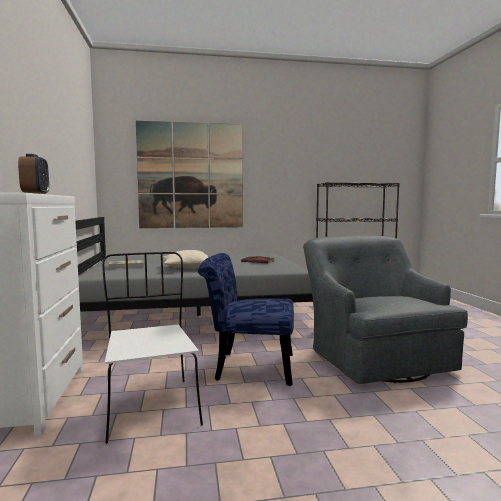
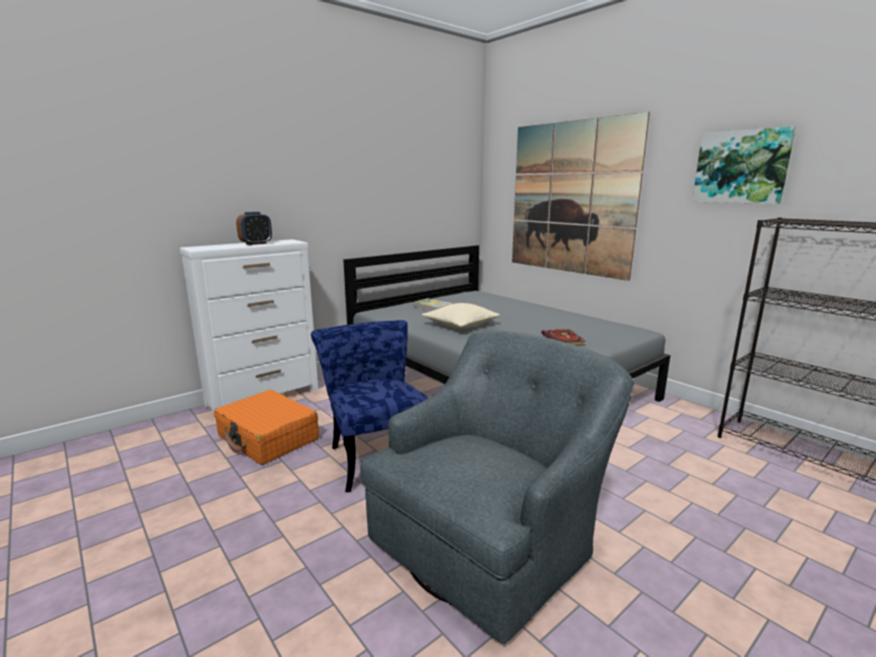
camera: 60 degrees right, 10 degrees up
(150, 406) = (268, 438): white chair -> orange suitcase
(294, 159) = (741, 167): none -> picture

